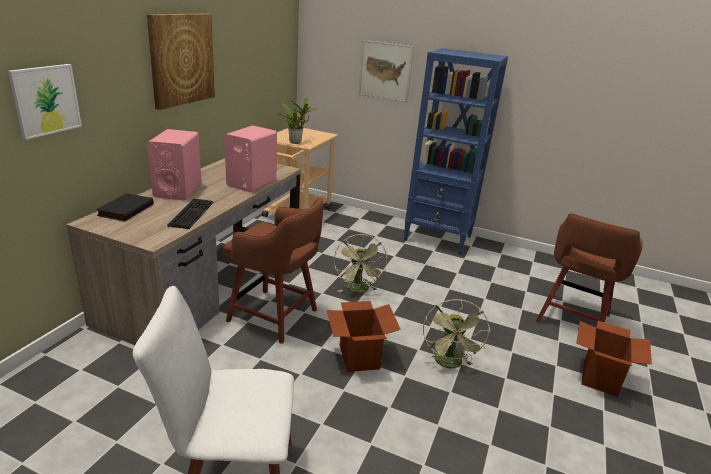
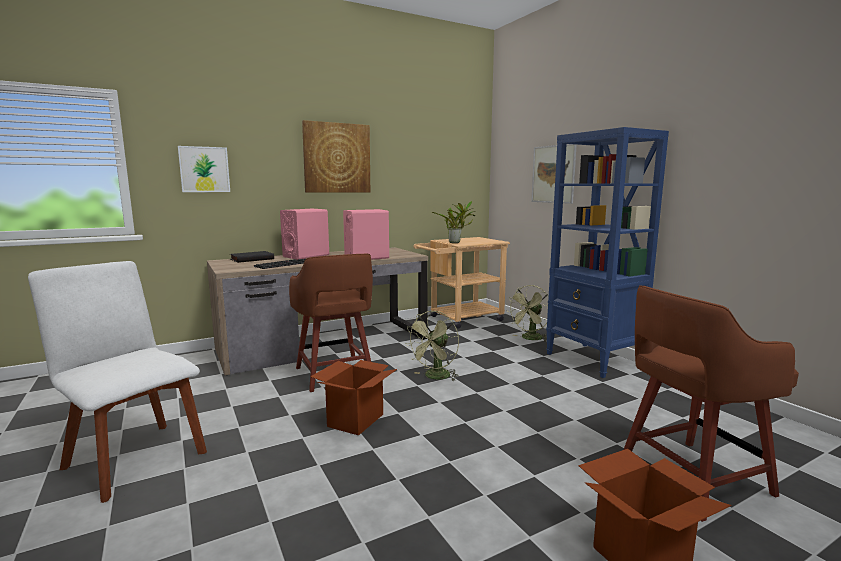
camera: 40 degrees right, 15 degrees down
(449, 364) = (435, 457): green fan -> green fan (530, 339)

